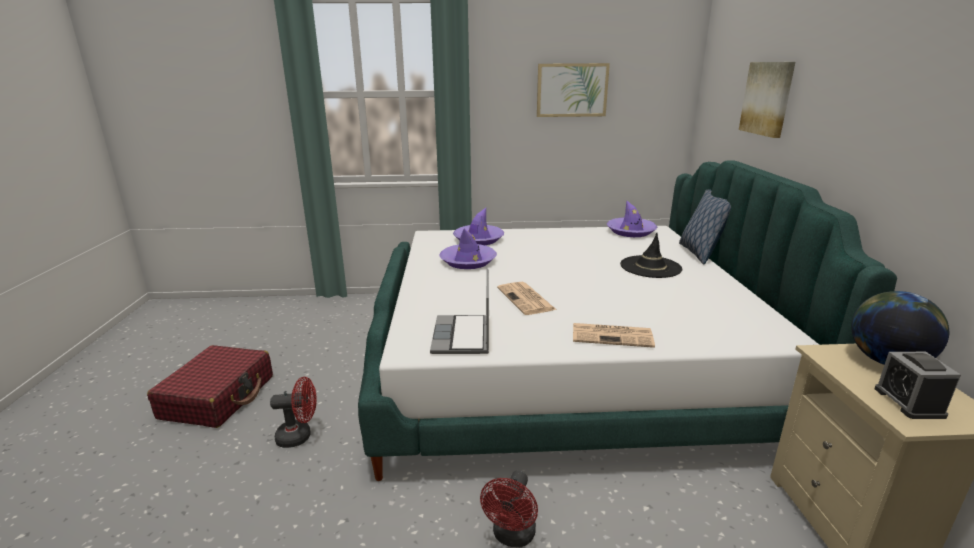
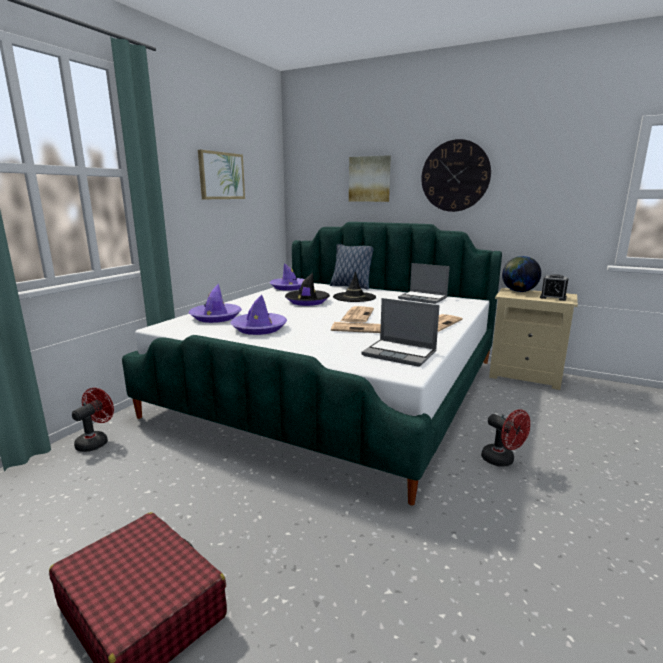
camera: 60 degrees left, 5 degrees down
(299, 436) = (309, 542): red fan -> red fan (96, 442)
(575, 286) = (357, 315): none -> newspaper
(588, 253) = (307, 301): none -> black hat
(729, 303) = (423, 298): none -> laptop
(866, 106) = (455, 176): none -> wall clock

